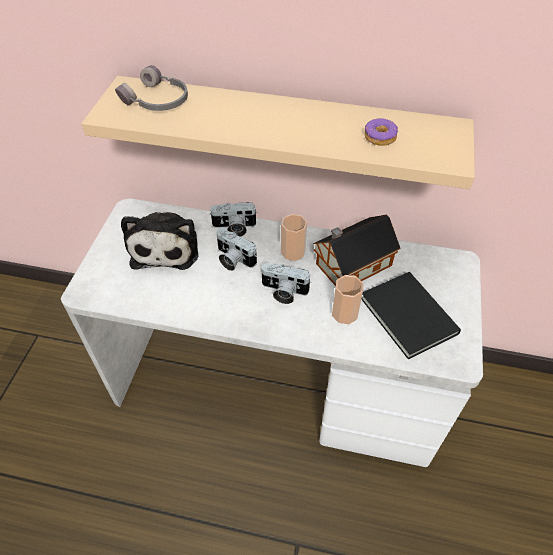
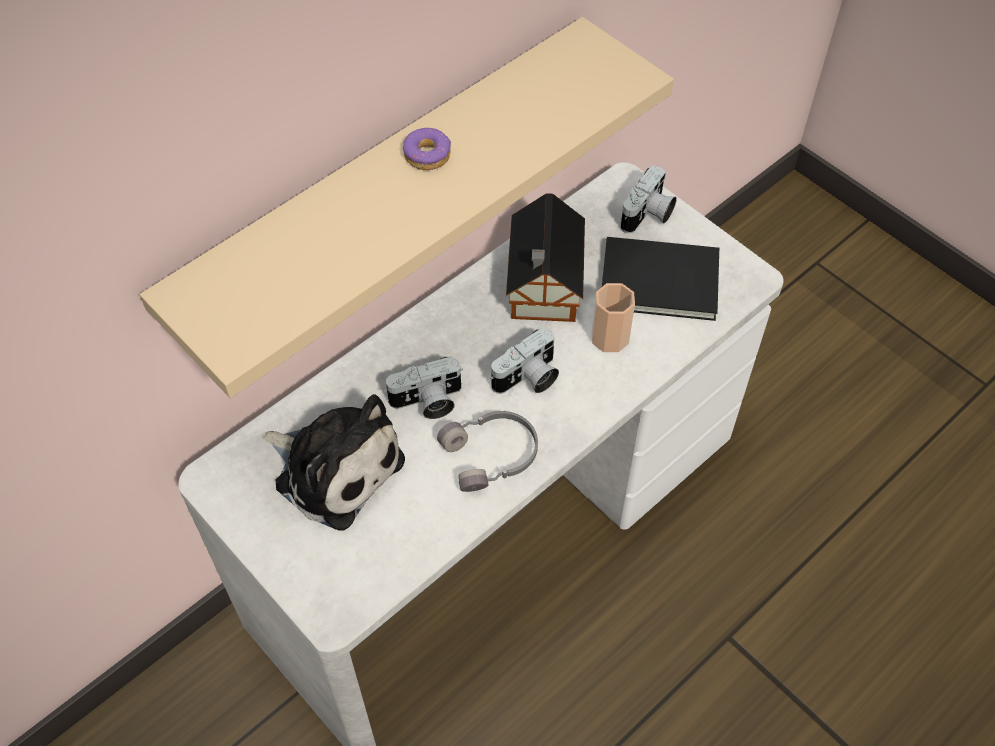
camera: 55 degrees left, 5 degrees up
(157, 101) = (258, 277): grey headphones -> grey headphones (492, 456)
(234, 228) = (371, 370): camera -> camera (648, 215)
(293, 252) = (471, 330): cup -> none
(380, 137) = (544, 108): donut -> donut (428, 155)

